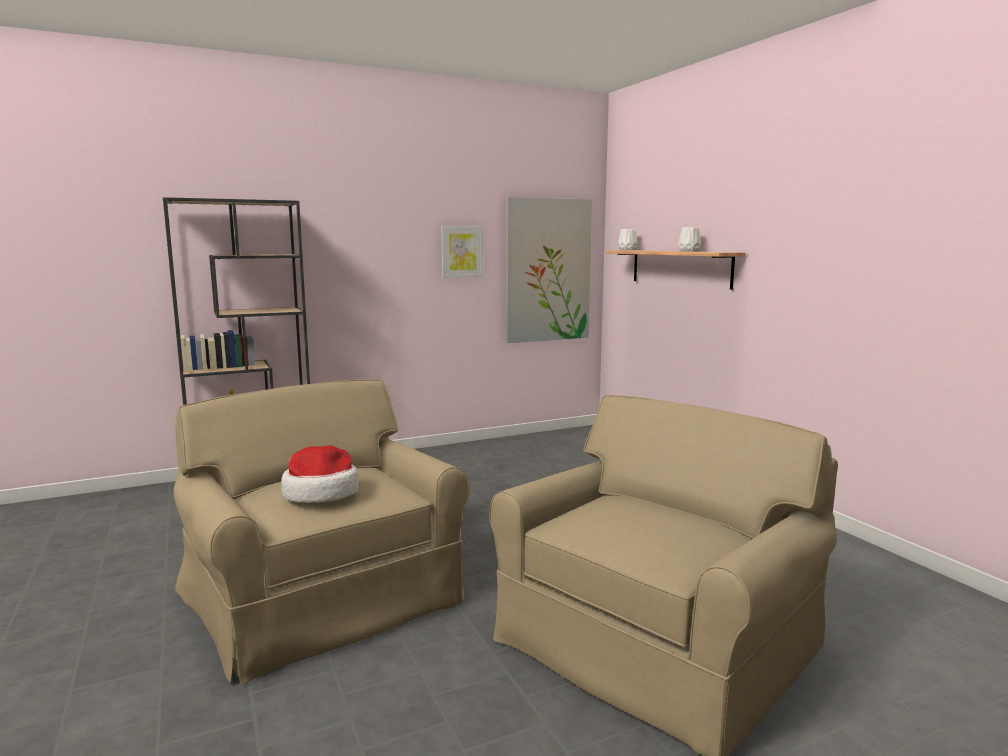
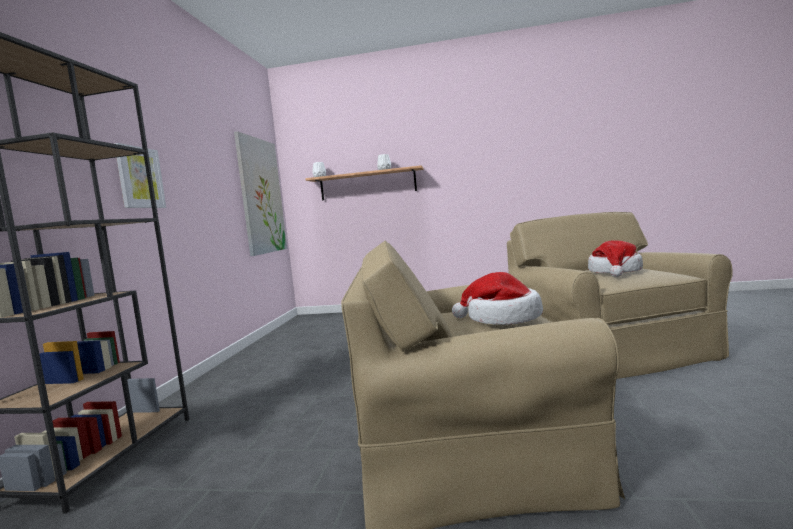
camera: 55 degrees left, 5 degrees down
(461, 252) = (216, 174): picture -> picture (140, 177)
(635, 520) = (615, 271): none -> hat

